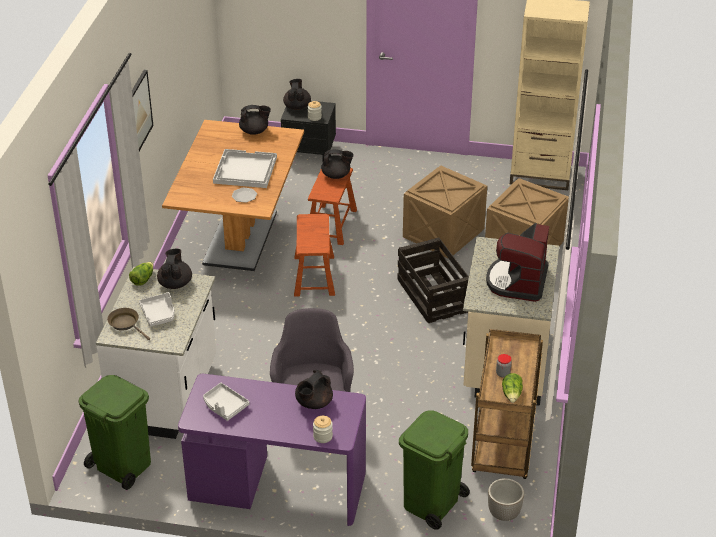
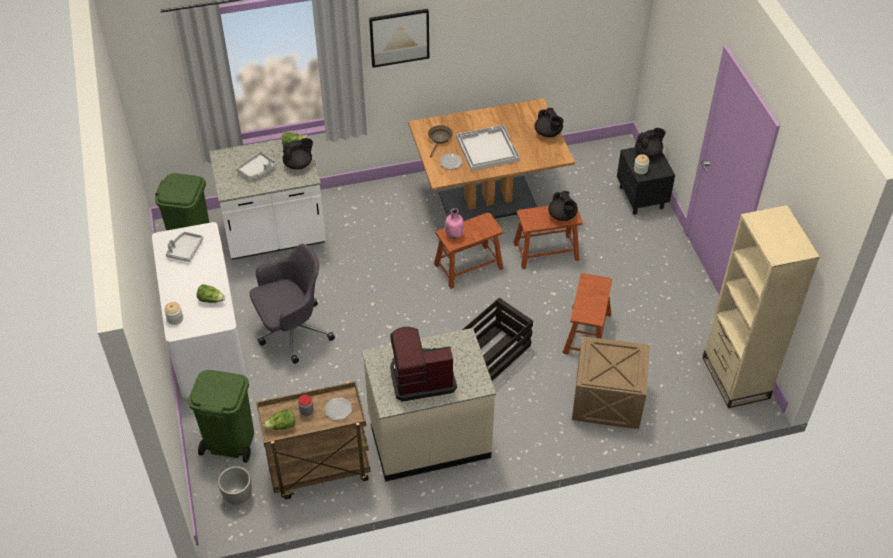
camera: 65 degrees right, 10 degrees up
(126, 324) = (237, 157): brown frying pan -> brown frying pan (439, 139)
(276, 487) = (206, 337): purple desk -> white desk
(310, 243) = (454, 234): none -> pink bottle
(313, 403) = (211, 299): black teapot -> lettuce
(444, 233) = (587, 333): crate -> brown stool
(512, 353) = (338, 409): none -> plate

